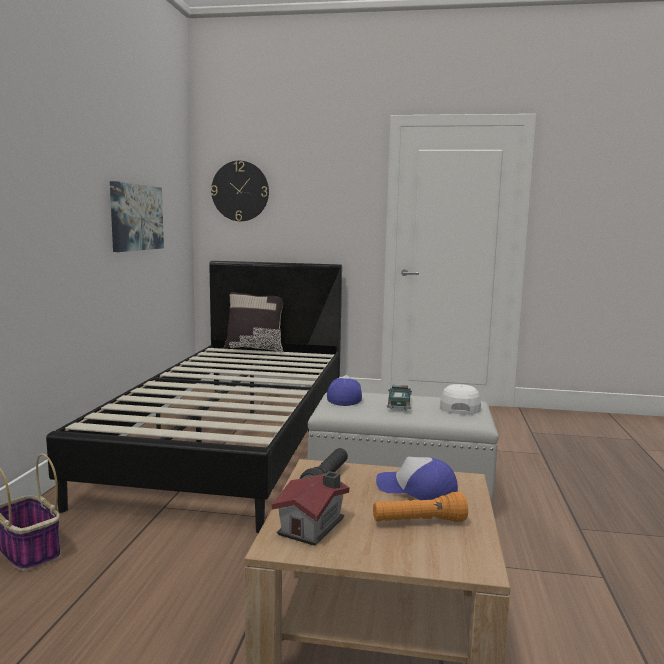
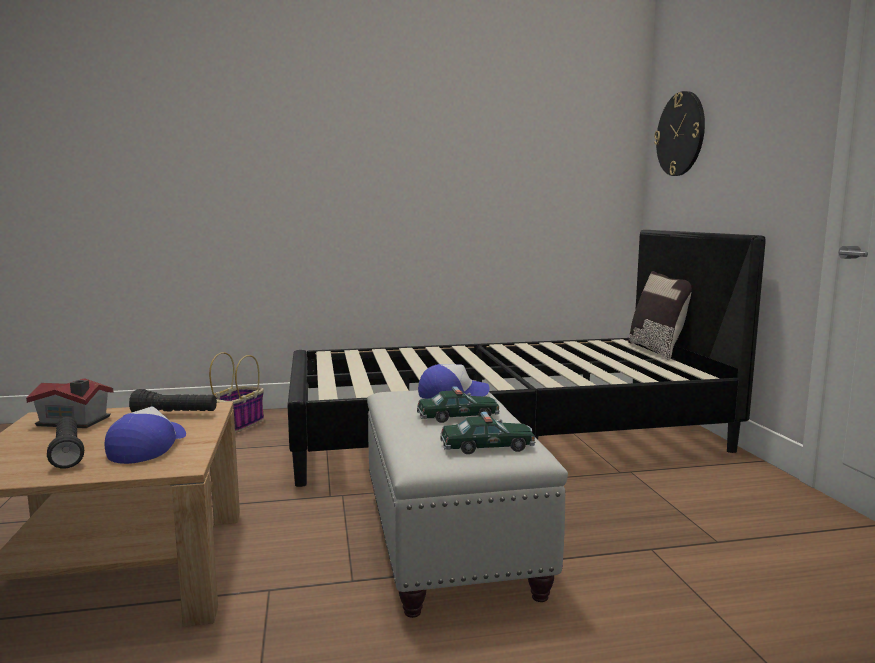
camera: 70 degrees right, 0 degrees up
(136, 217) = (500, 176): picture -> none
(418, 522) = (67, 453): orange flashlight -> black flashlight
(459, 407) = (487, 447): white cap -> toy car

